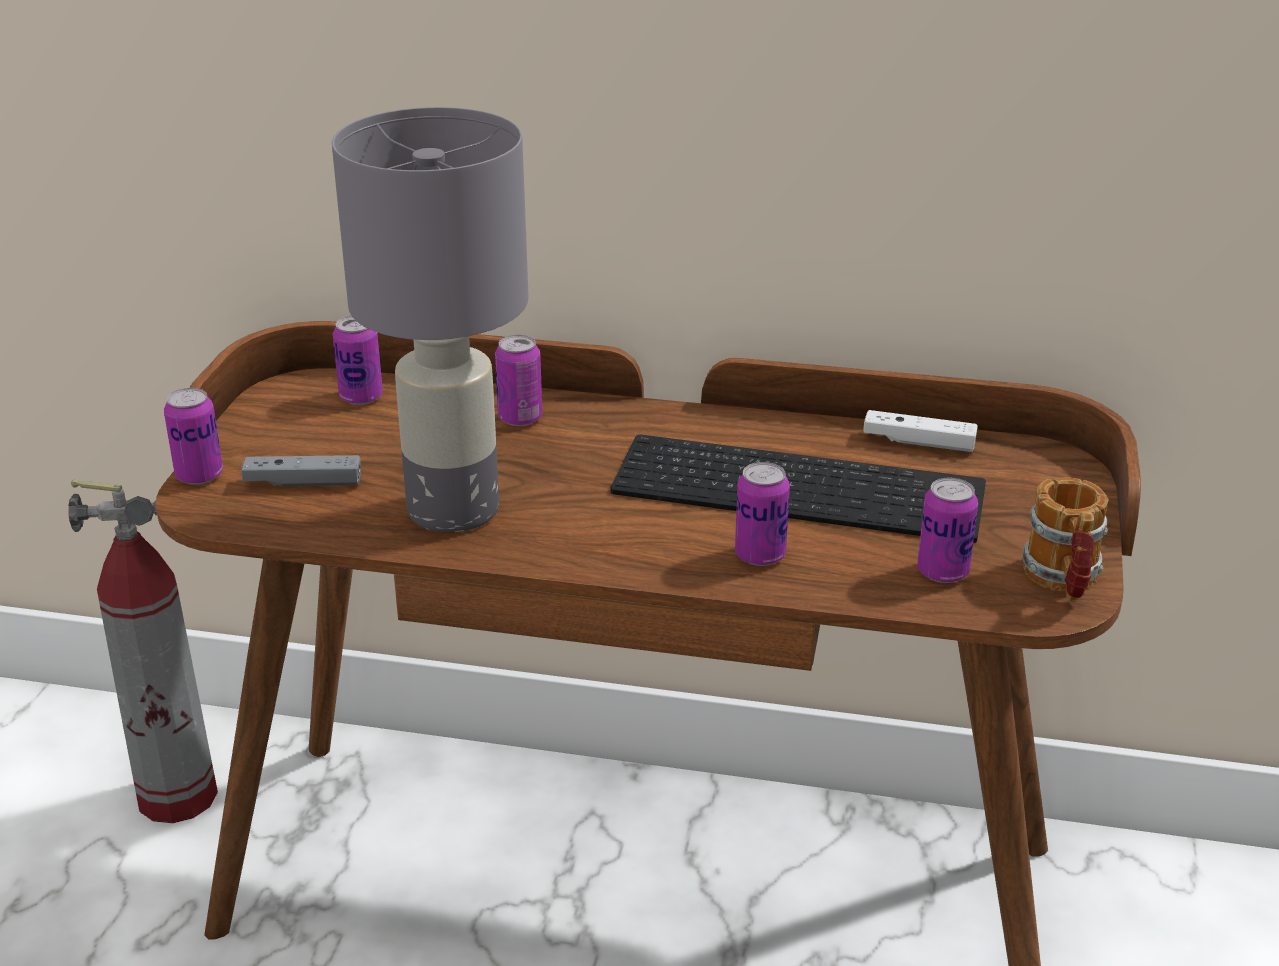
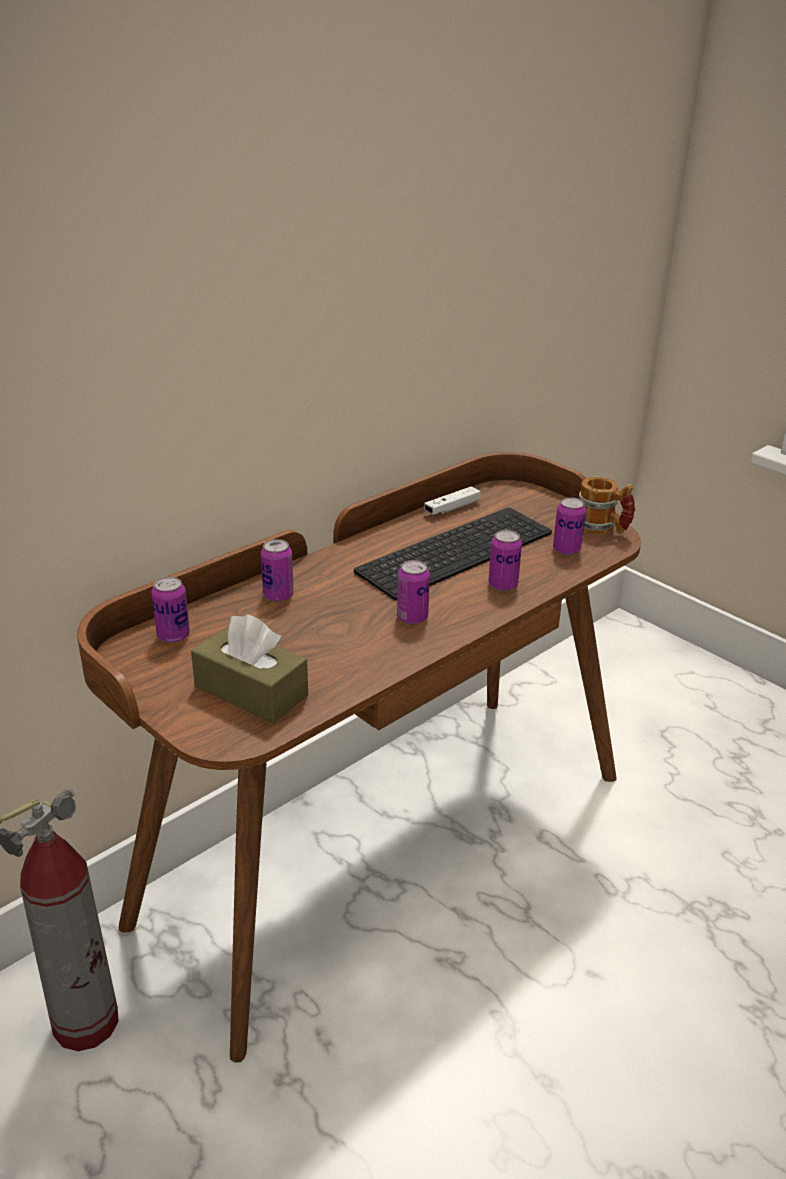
camera: 55 degrees left, 0 degrees up
(199, 475) = (186, 728): can -> can (412, 618)
(303, 483) = (251, 691): grey game controller -> brown tissue box
(450, 510) = (350, 653): grey table lamp -> none

